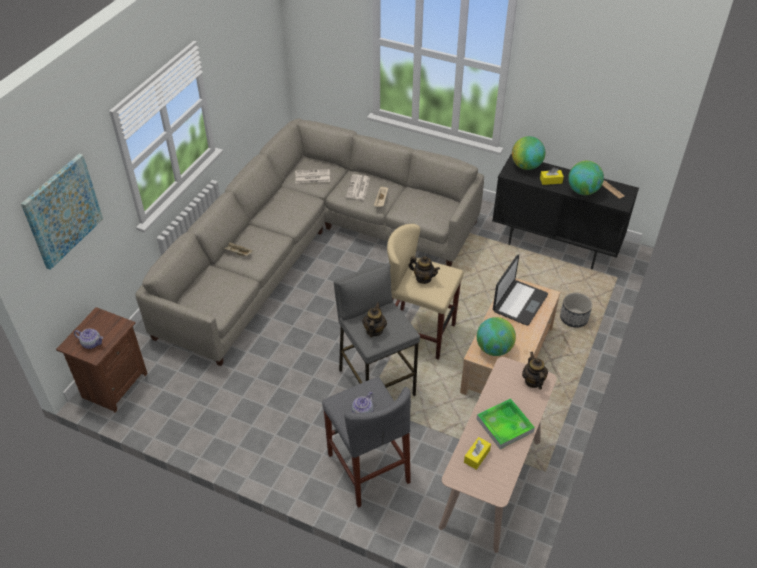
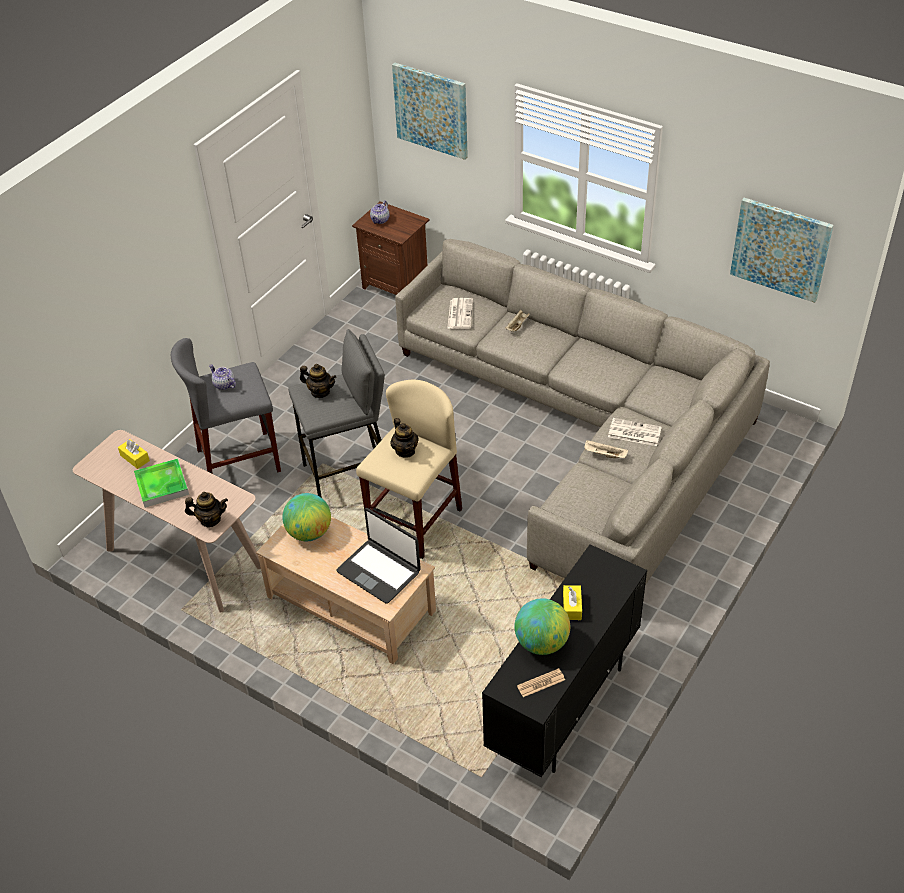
camera: 100 degrees right, 0 degrees up
(260, 55) = (780, 249): none -> picture
(312, 177) = (662, 390): newspaper -> newspaper (460, 314)
(423, 278) = (405, 451): teapot -> teapot turned 60 degrees counterclockwise
(526, 166) = (612, 582): globe -> none
(574, 318) = (407, 696): planter -> none

